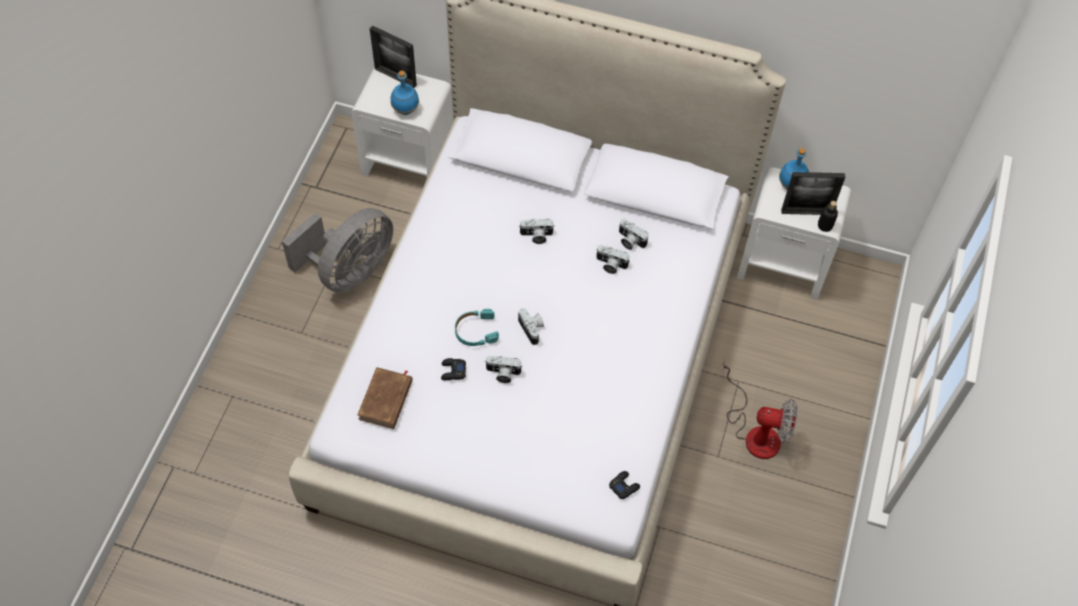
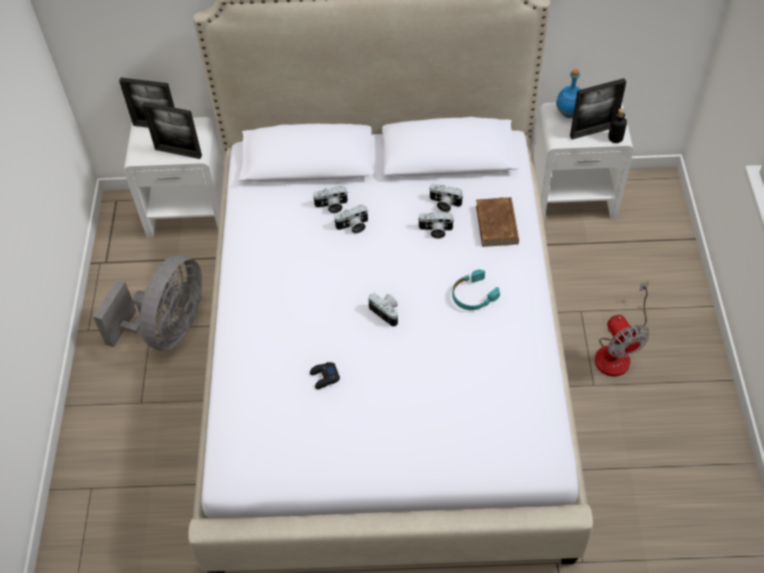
camera: 15 degrees left, 5 degrees down
(386, 400) = (267, 428): brown book -> brown book (497, 224)
(406, 110) = (178, 152): blue bottle -> picture frame
(476, 331) = (331, 332): turquoise headphones -> turquoise headphones (473, 295)
(502, 373) = (375, 363): camera -> camera (331, 206)
(624, 486) = (542, 432): black game controller -> none
(755, 431) = (617, 351): fan -> fan turned 75 degrees clockwise

